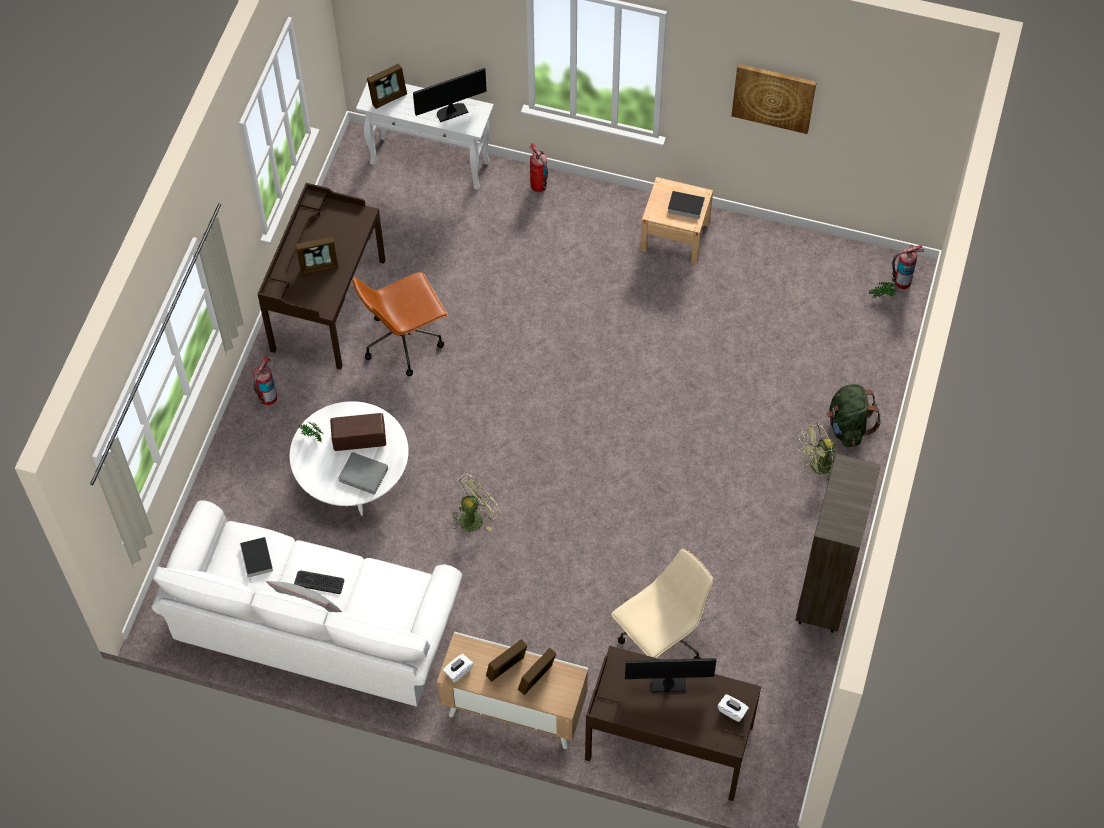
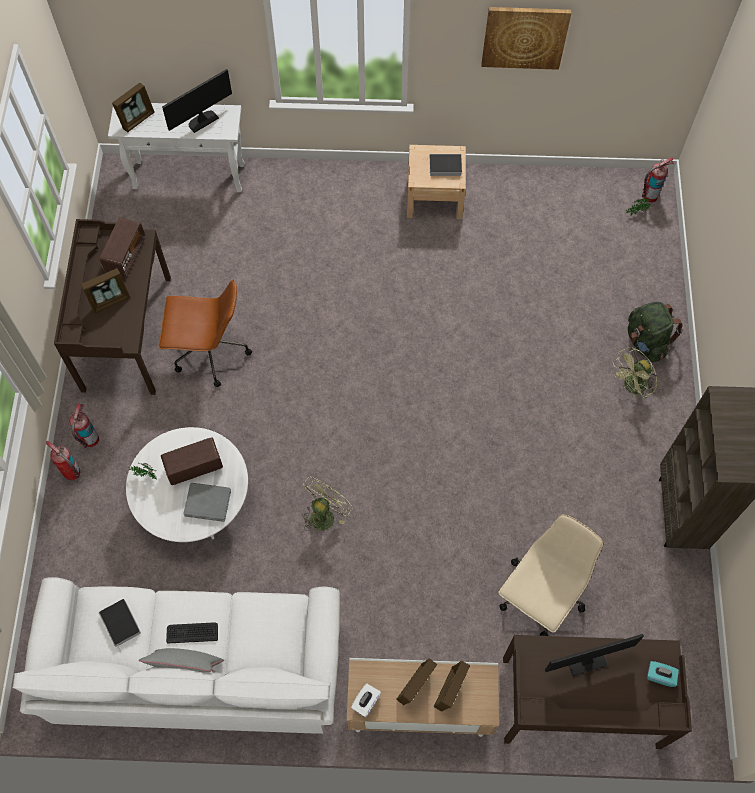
camera: 15 degrees left, 5 degrees up
(344, 226) = (125, 255): none -> radio
(404, 341) = (209, 352): brown office chair -> brown office chair turned 135 degrees counterclockwise
(538, 186) = (296, 177): fire extinguisher -> fire extinguisher (72, 473)
(732, 711) = (660, 676): white tissue box -> turquoise tissue box

